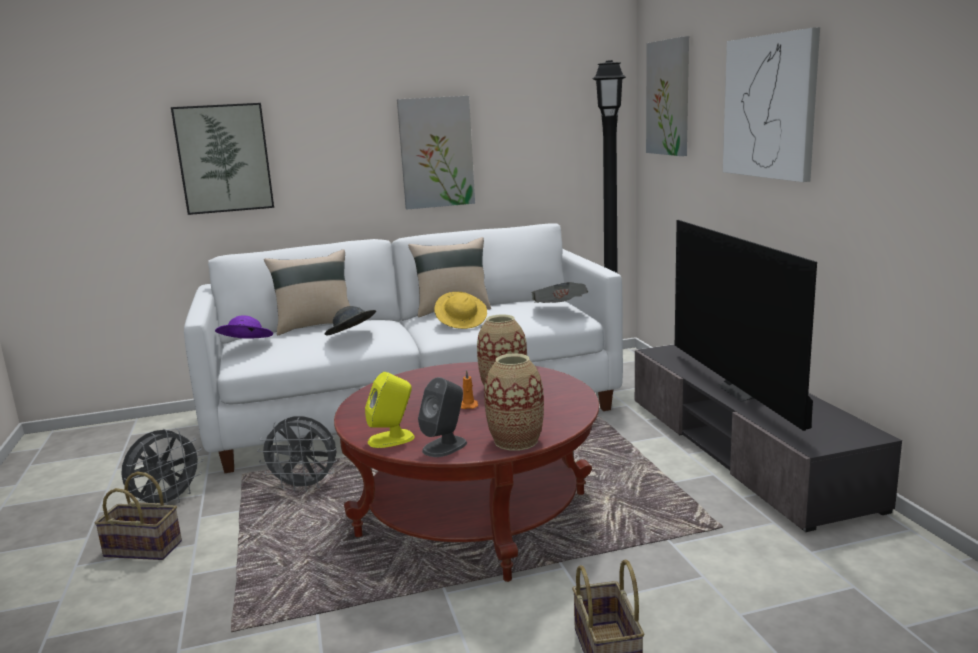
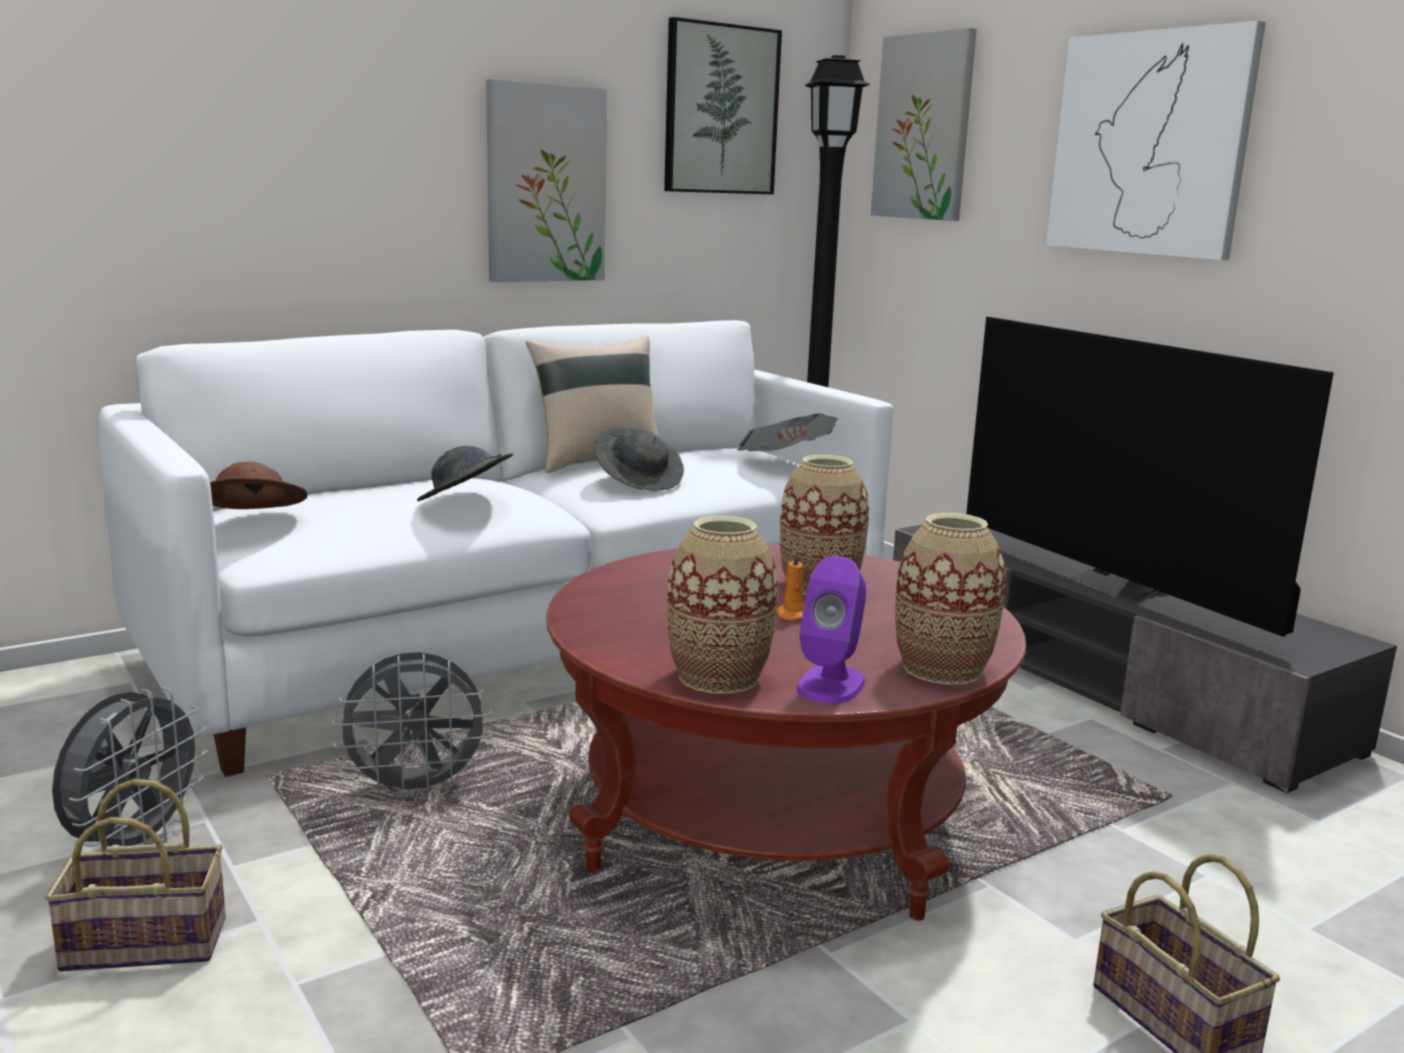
camera: 20 degrees left, 0 degrees up
(224, 158) = (160, 154): picture -> picture (720, 110)
(245, 345) = (249, 521): purple hat -> brown hat
(314, 326) = (361, 487): beige pillow -> none
(392, 439) = (718, 677): yellow speaker -> vase
(445, 446) = (831, 684): grey speaker -> purple speaker
(462, 322) = (639, 481): yellow hat -> grey hat

